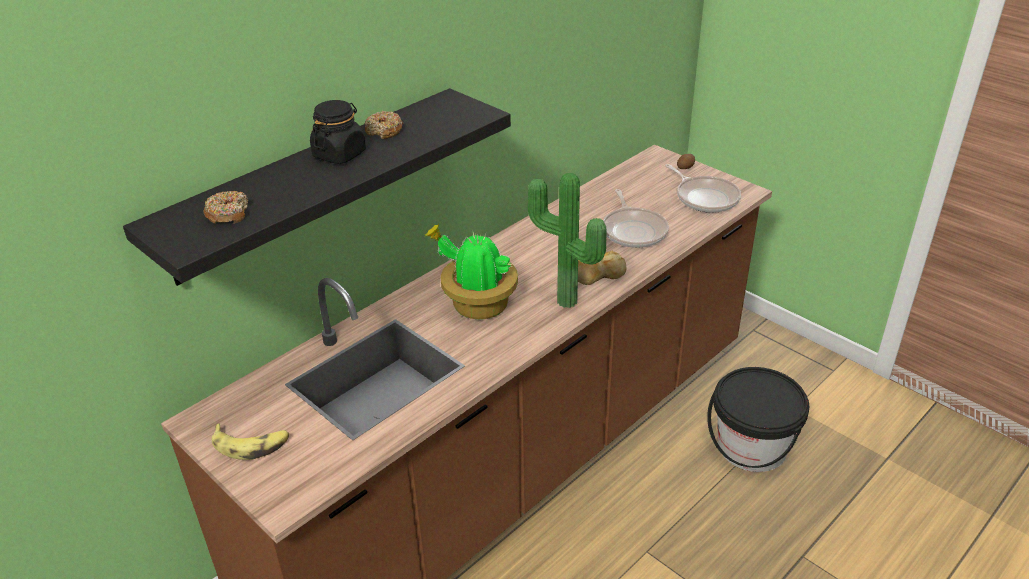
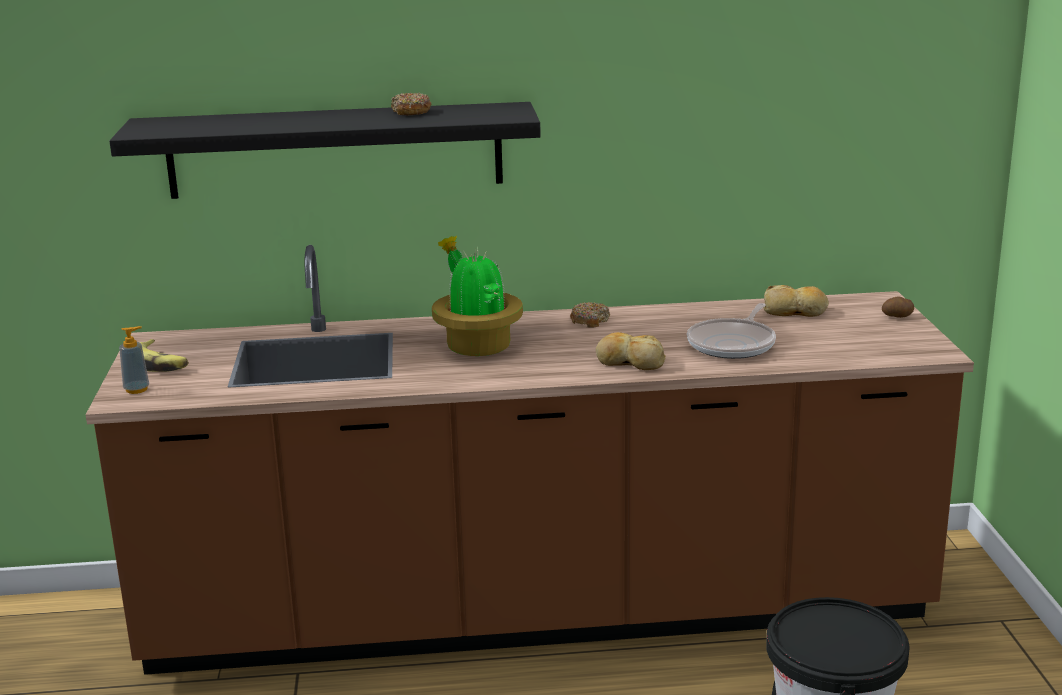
camera: 40 degrees right, 15 degrees down
(228, 214) = (199, 125): donut -> donut (589, 321)
(278, 484) = (137, 389): none -> soap dispenser
(339, 154) = (346, 116): black jar -> none
(564, 303) = (557, 370): potted plant -> none
(626, 185) = (795, 311): none -> bread
(705, 197) = (871, 344): frying pan -> none

